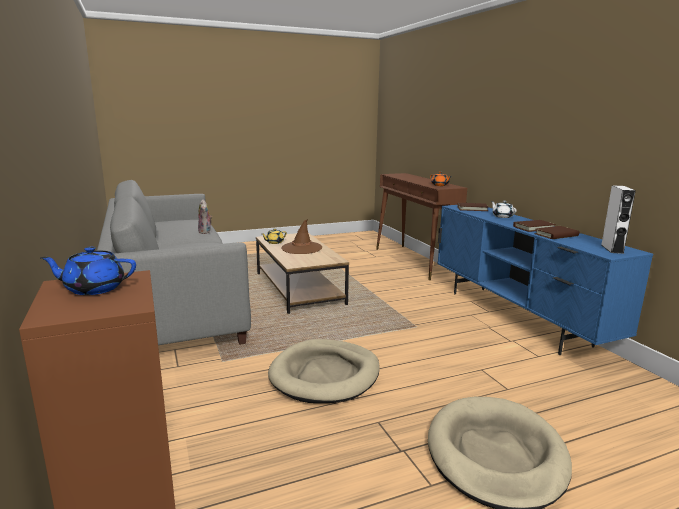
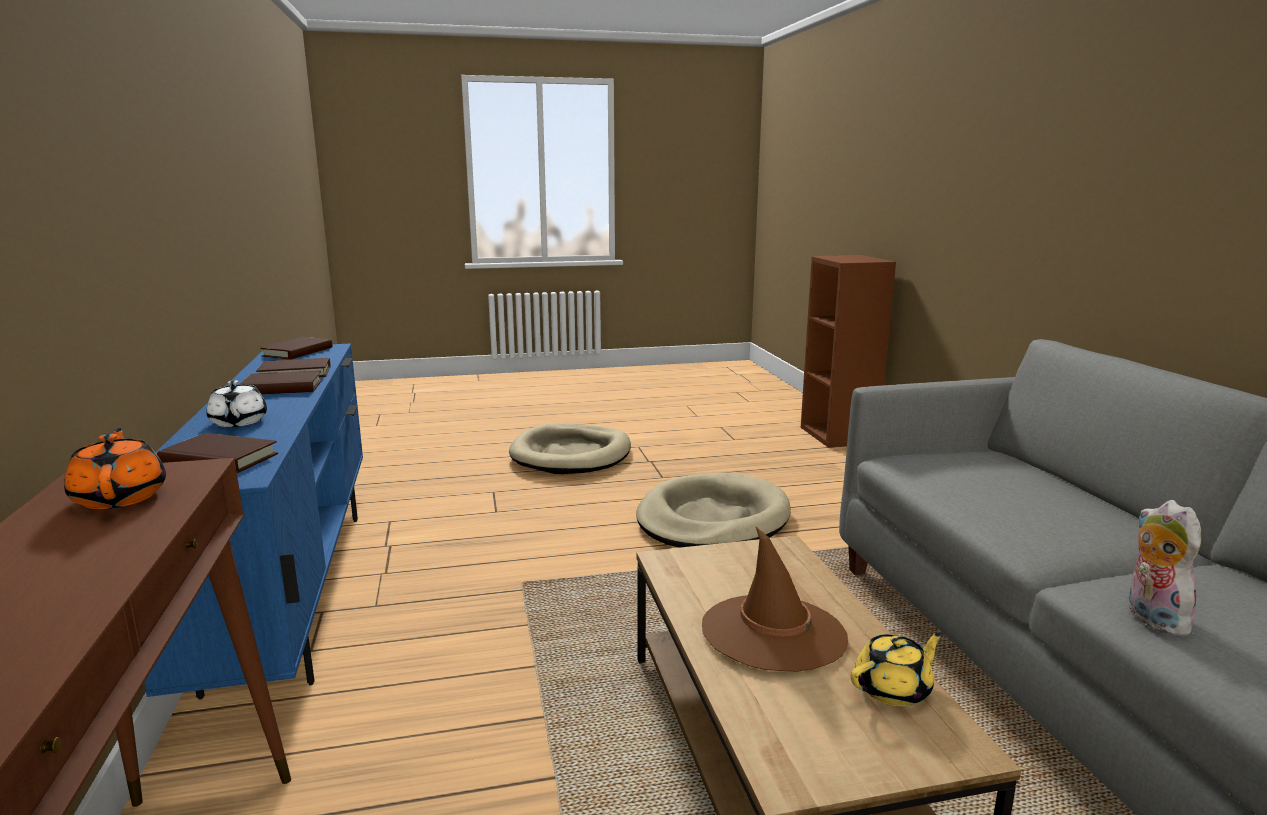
camera: 170 degrees left, 0 degrees up
(94, 288) = (857, 259): blue teapot -> none
(612, 249) = (298, 352): white speaker -> brown book

